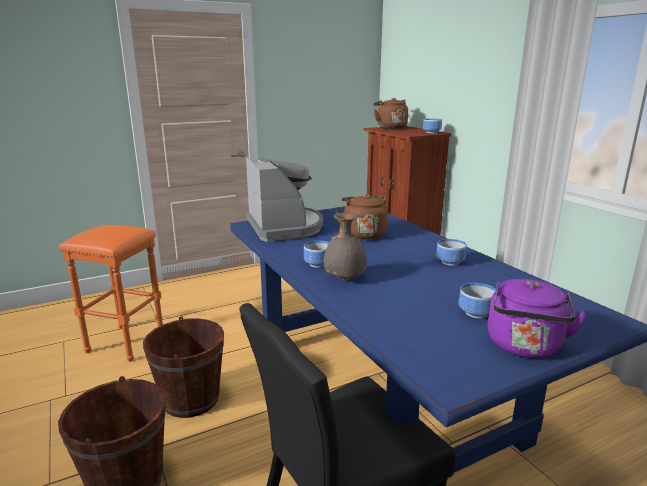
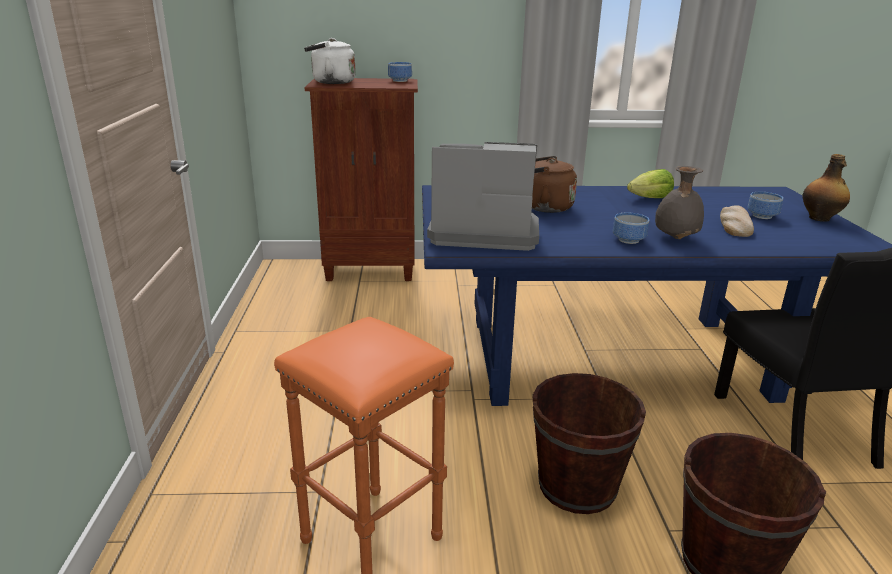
camera: 65 degrees left, 5 degrees up
(390, 128) = (330, 82): brown kettle -> white kettle
(419, 300) = (734, 225): none -> bread
(450, 262) = (650, 198): bowl -> lettuce
(524, 347) = (820, 218): purple kettle -> bottle

